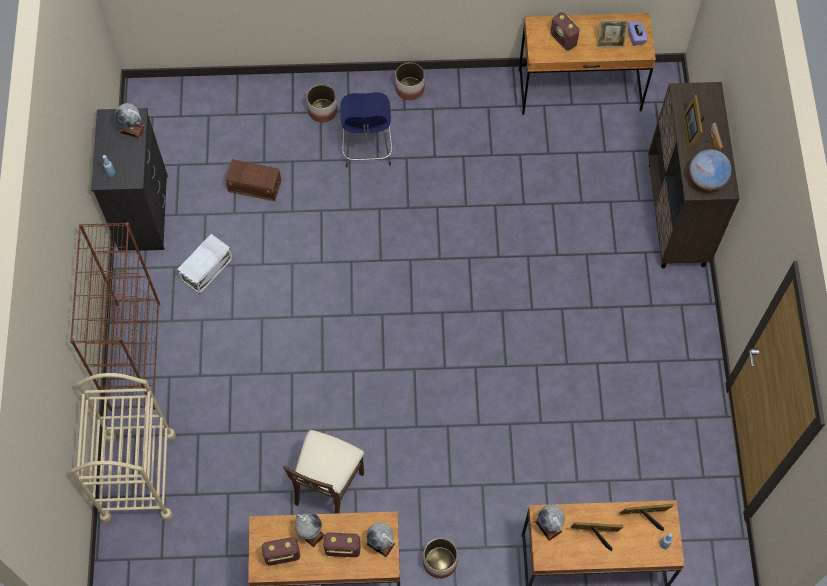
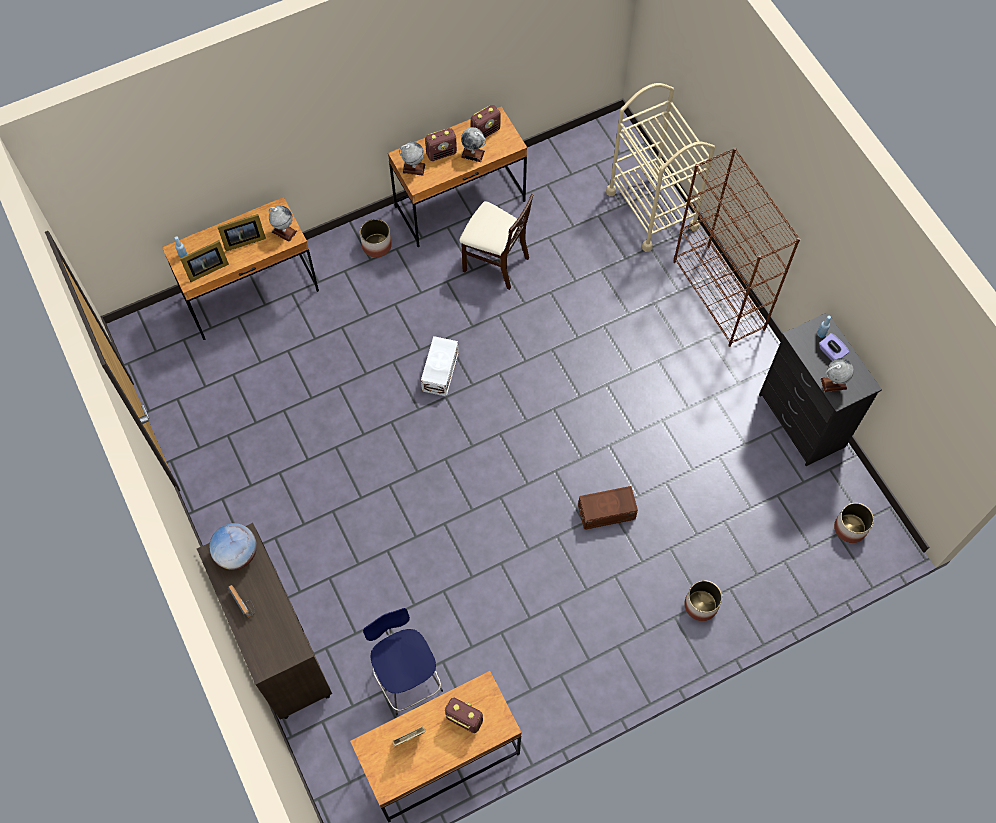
camera: 155 degrees right, 0 degrees up
(208, 269) = (707, 394): white storage box -> white storage box (439, 372)
(254, 185) = (718, 493): brown storage box -> brown storage box (607, 513)
(328, 486) = (495, 262): beige chair -> beige chair turned 120 degrees clockwise
(367, 149) = (631, 581): blue stool -> blue stool (407, 677)
(410, 88) = (625, 674): planter -> planter (849, 528)
(636, 37) = (382, 761): purple tissue box -> purple tissue box (831, 352)
(691, 131) = (270, 605): picture frame -> none

